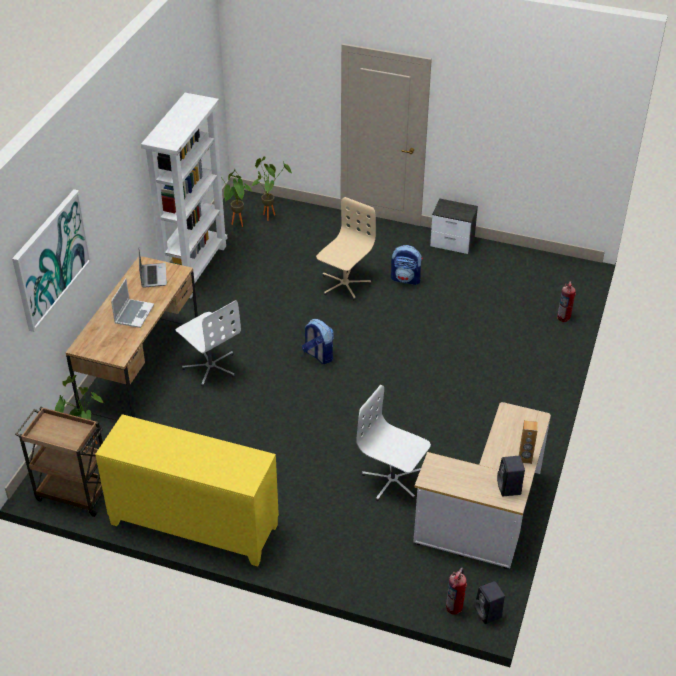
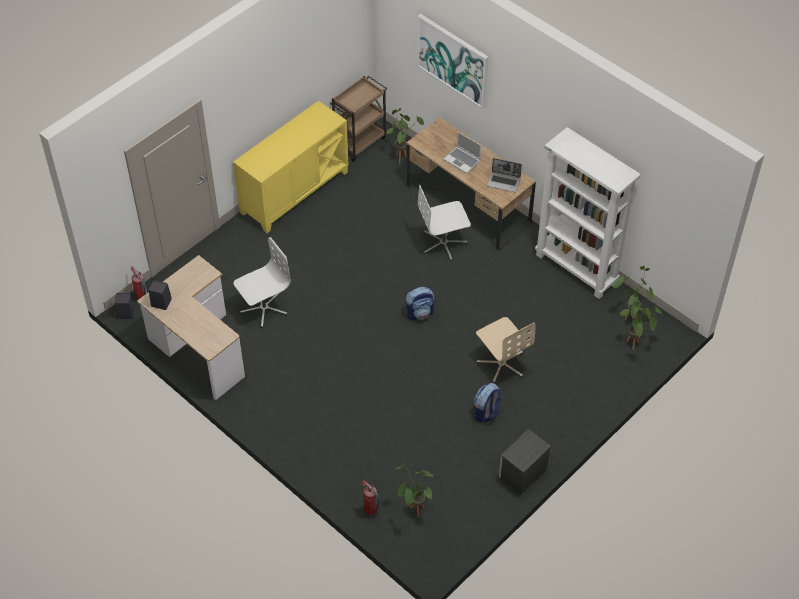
camera: 115 degrees right, 10 degrees up
(525, 458) = (179, 324): brown speaker -> none
(542, 292) = (414, 511): none -> potted plant

